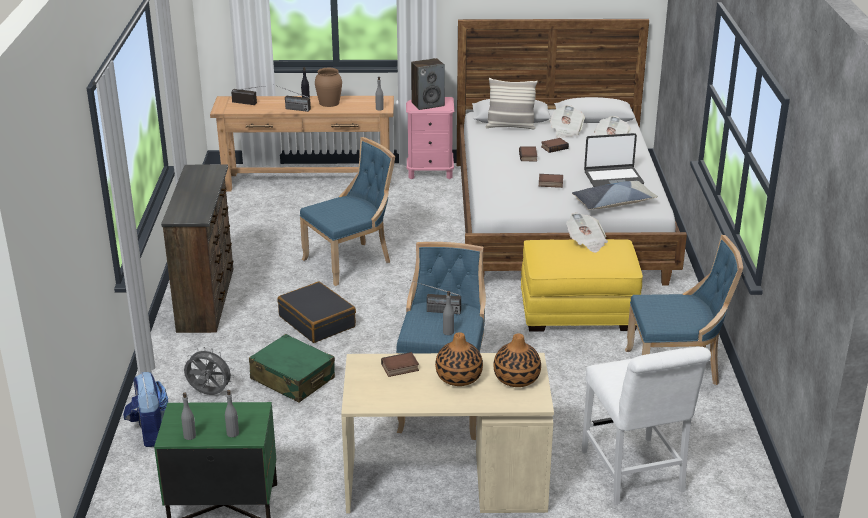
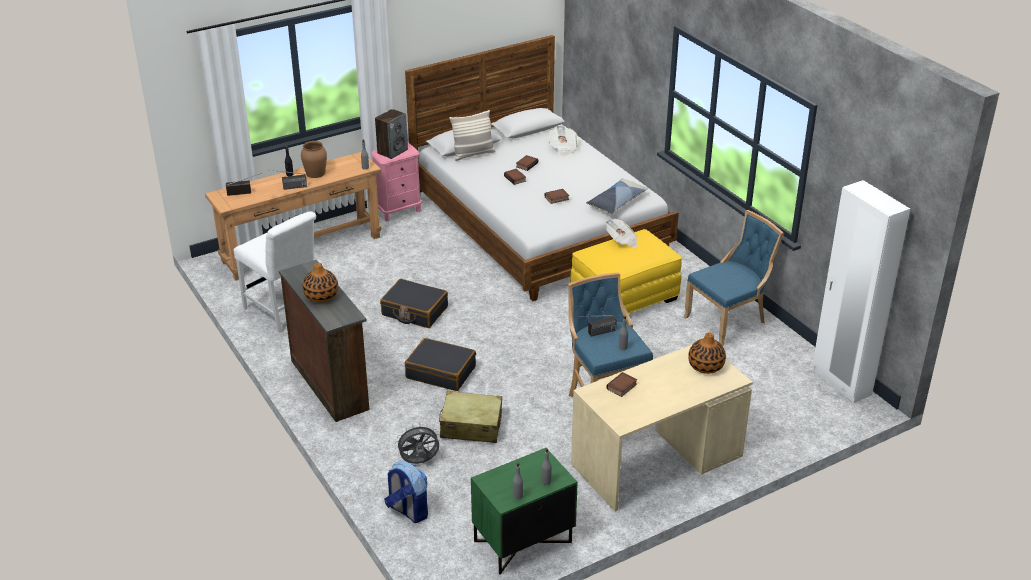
camera: 30 degrees left, 5 degrees up
(292, 379) = (471, 426): green suitcase -> beige suitcase
(351, 261) = (414, 311): blue chair -> black suitcase
(459, 377) = (668, 379): vase -> vase (321, 296)
(566, 131) = (520, 147): newspaper -> none
(613, 178) = (596, 180): laptop -> none
(634, 474) = (771, 408): white chair -> white chair (284, 312)
(751, 478) = (841, 383): none -> white wardrobe

